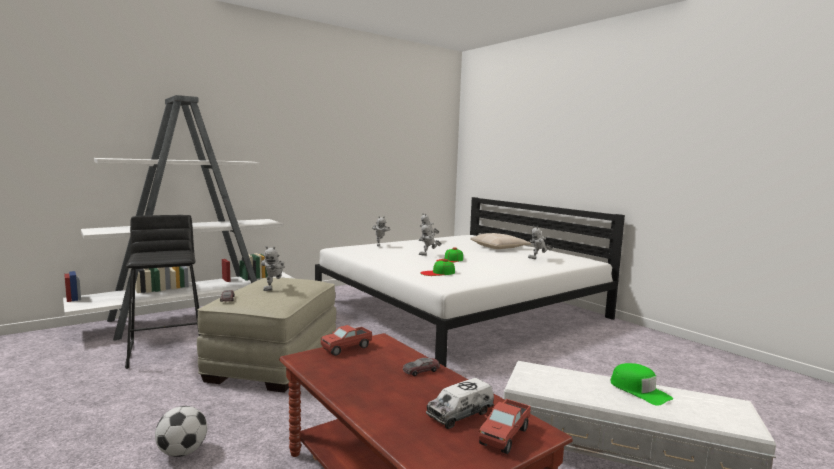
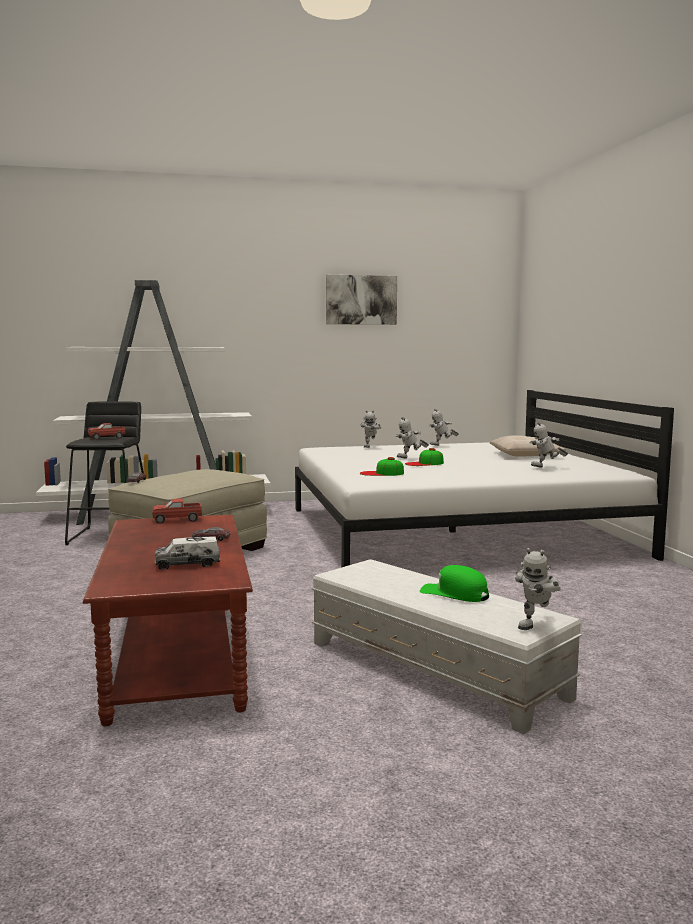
camera: 25 degrees right, 0 degrees up
(182, 452) = (50, 601): football -> none
(274, 289) = (189, 476): toy robot -> toy robot (536, 625)
(355, 125) = (361, 300): none -> picture
(504, 436) = (195, 578): toy truck -> toy truck (107, 438)
(639, 391) = (454, 594): green cap -> green cap turned 135 degrees clockwise

